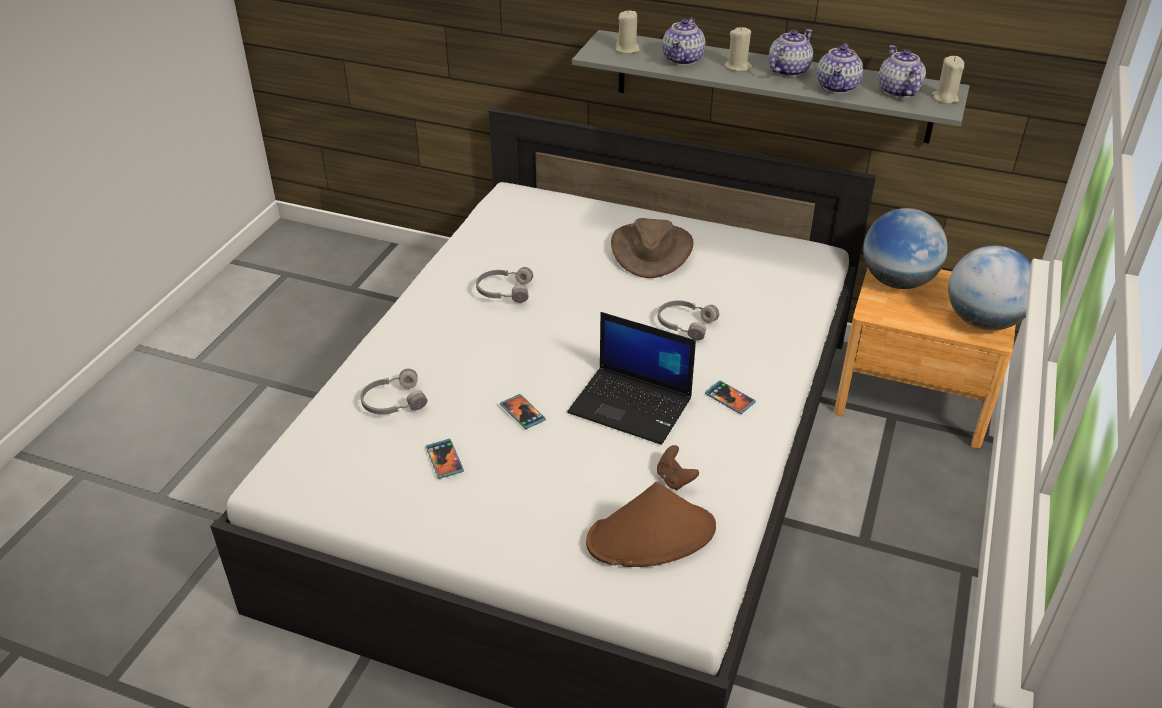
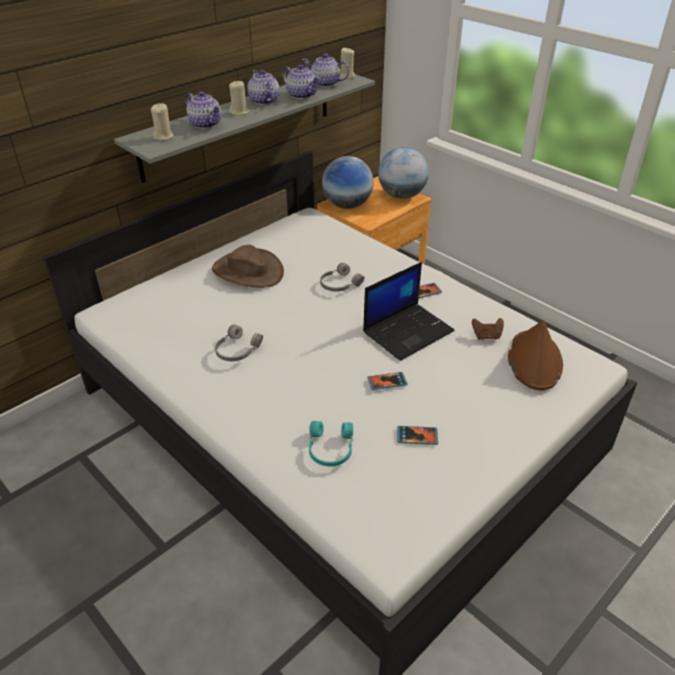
camera: 65 degrees left, 0 degrees up
(393, 401) = (330, 449): grey headphones -> turquoise headphones

